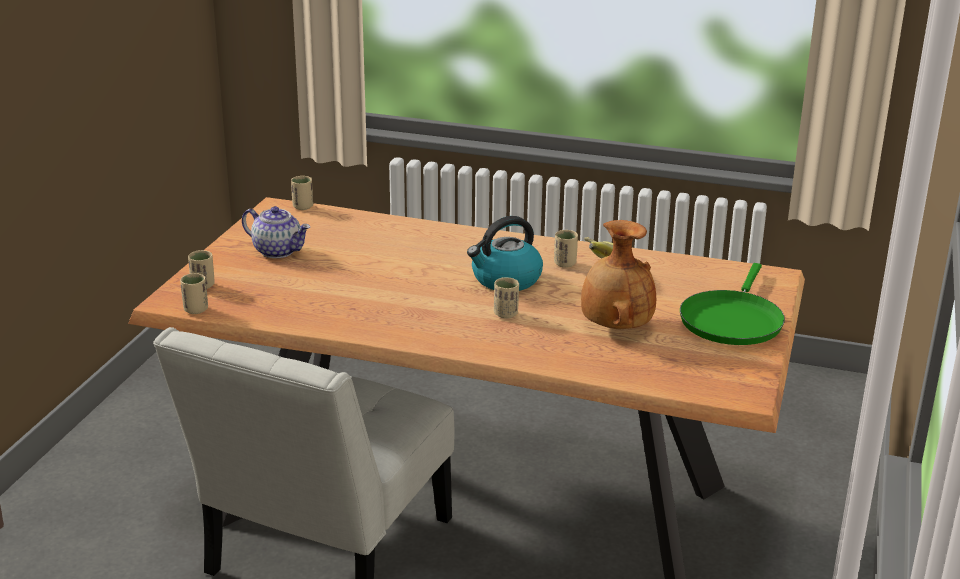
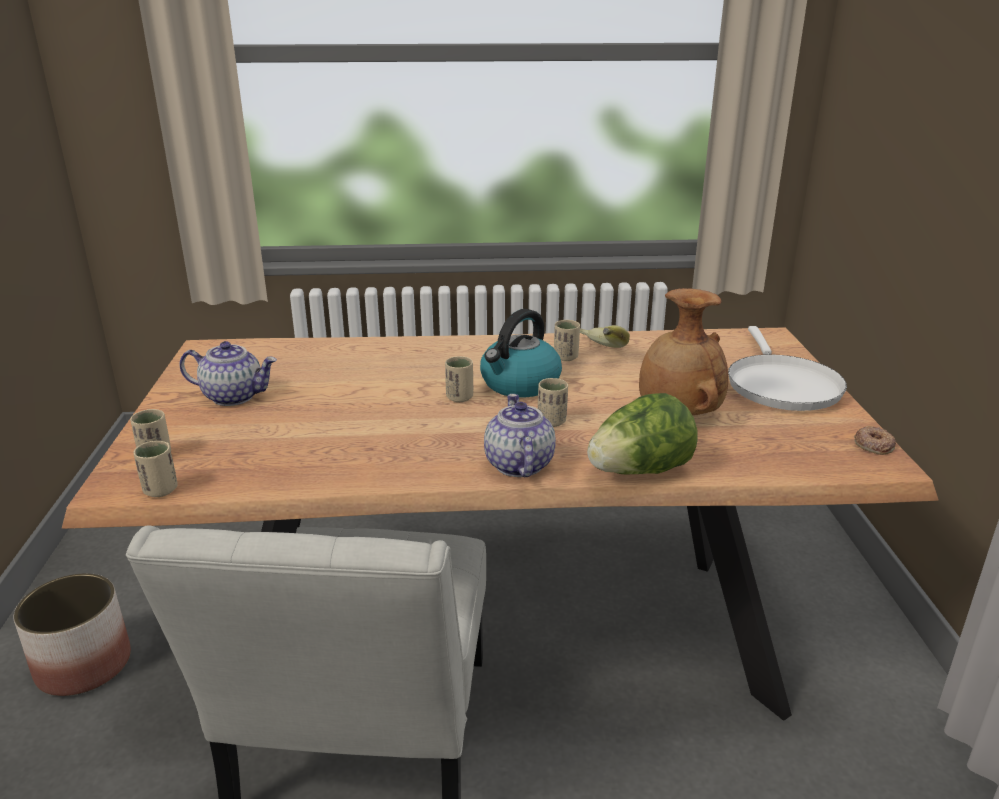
camera: 20 degrees left, 0 degrees up
(144, 450) = (84, 664): none -> planter
(302, 207) = (236, 344): beige cup -> beige cup (459, 397)
(452, 340) = (518, 464): none -> teapot
(540, 362) = (639, 471): none -> lettuce
(732, 320) = (781, 385): green frying pan -> white frying pan
(755, 381) = (873, 445): none -> donut

